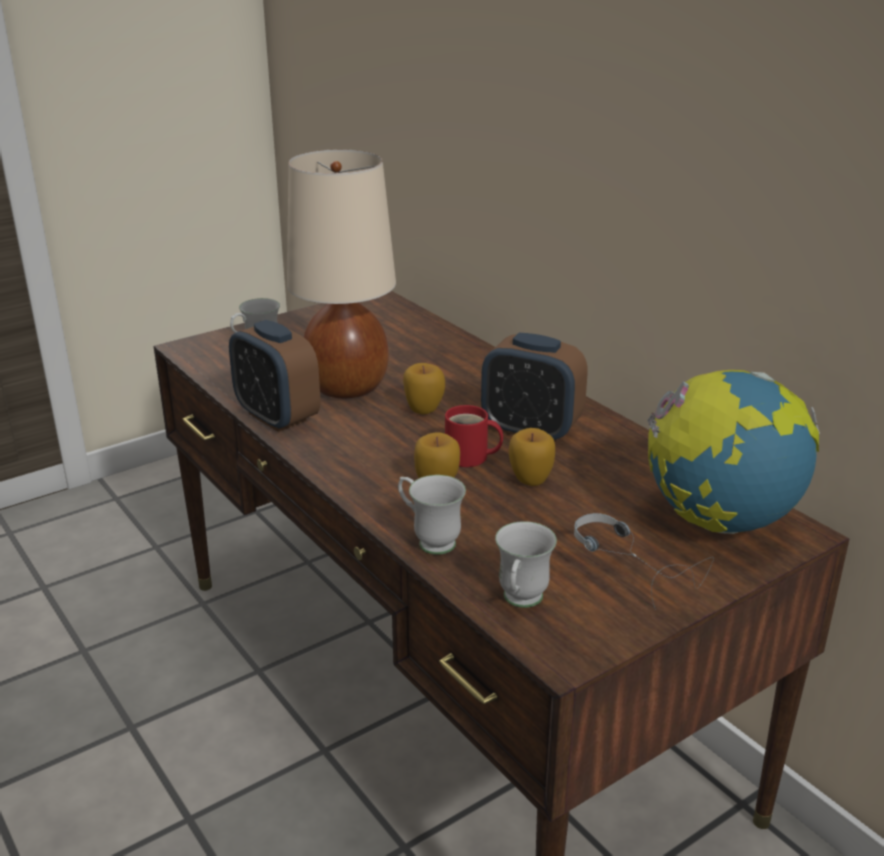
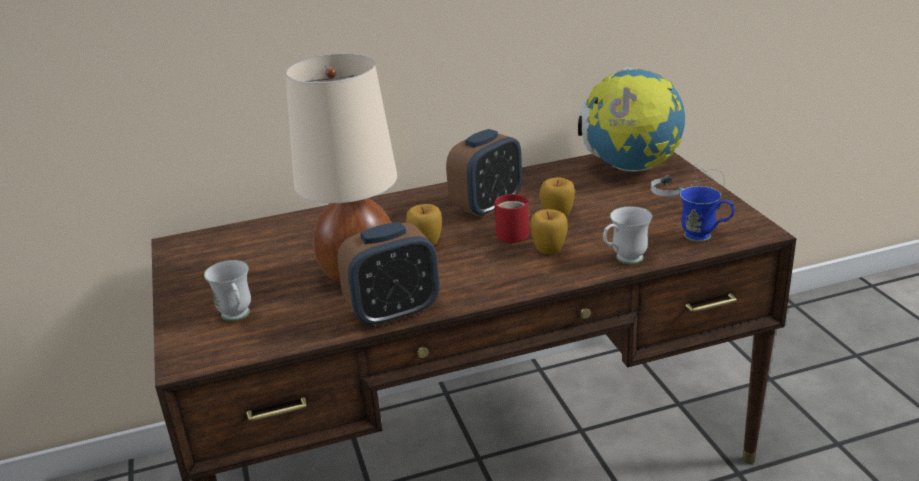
camera: 70 degrees left, 0 degrees up
(520, 602) = (704, 237): white mug -> blue mug

